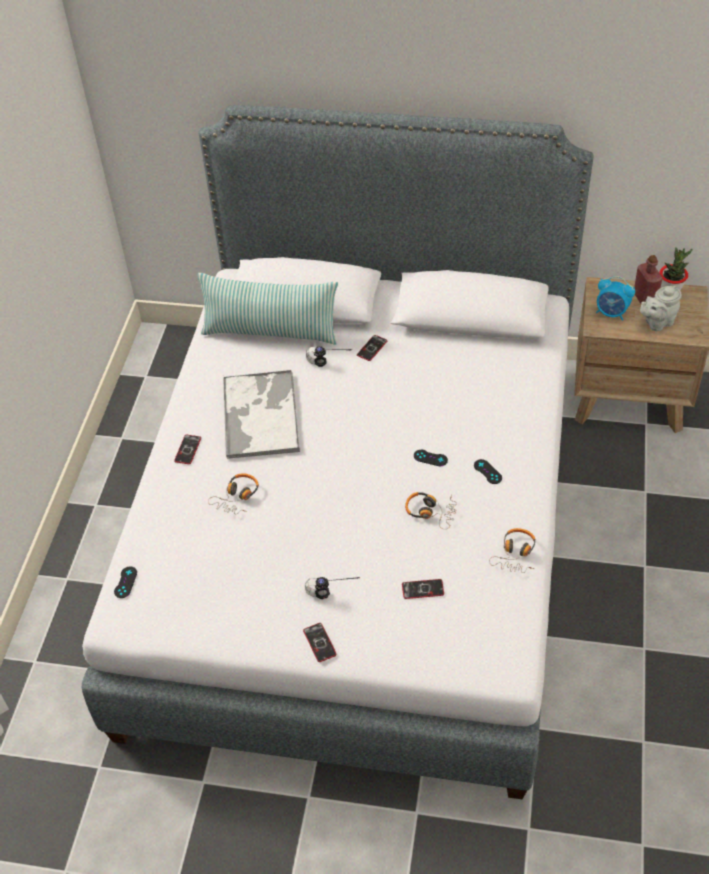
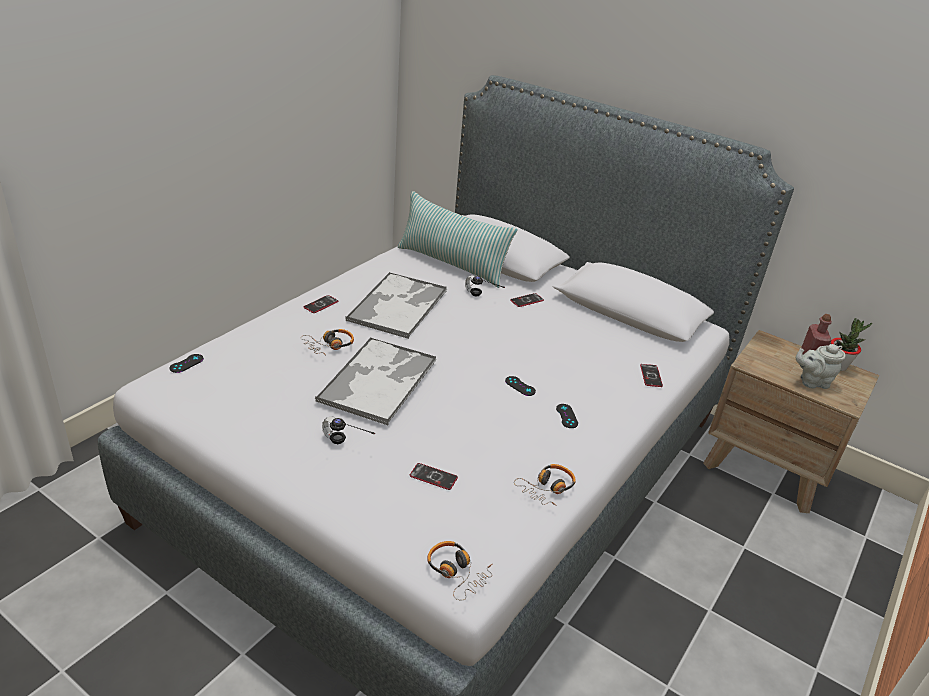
camera: 20 degrees right, 15 degrees down
(310, 514) = (379, 380): none -> tray
(319, 643) = (301, 475): phone -> phone (651, 376)
(431, 512) = (489, 423): headphones -> headphones (457, 573)
(611, 313) = (768, 360): alarm clock -> none

